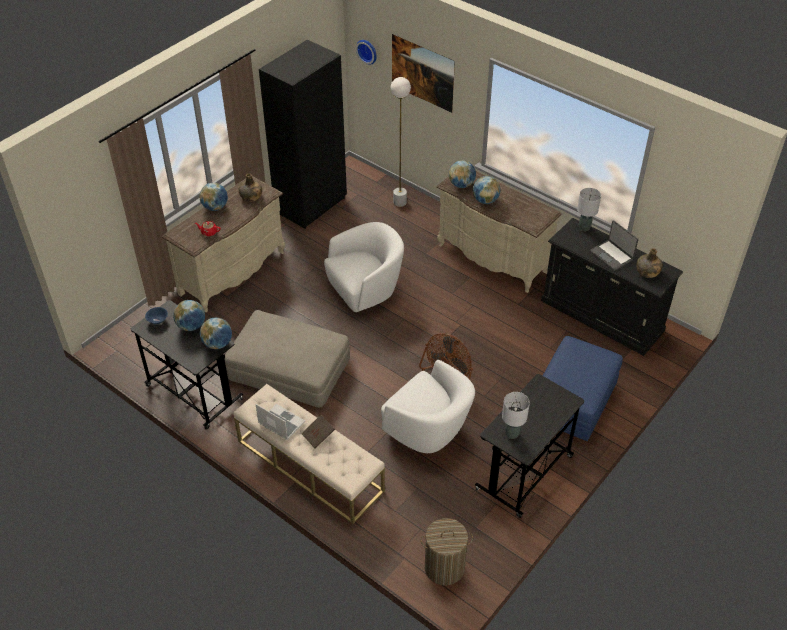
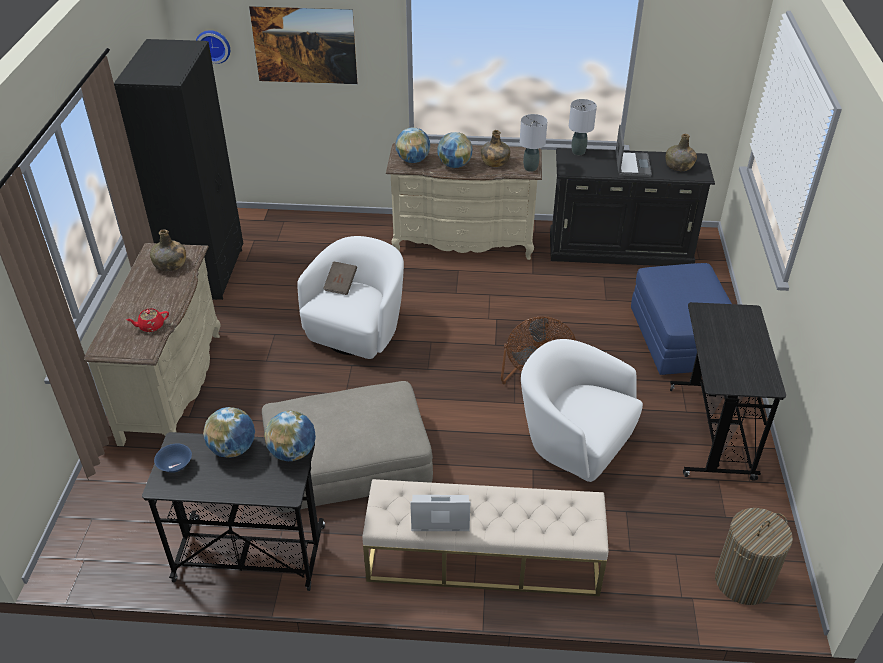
camera: 35 degrees left, 5 degrees down
(215, 207) = (132, 295): globe -> none
(318, 436) = (501, 505): brown book -> brown book (341, 285)
(400, 202) = (310, 229): white floor lamp -> none
(428, 430) = (573, 443): white armchair -> white armchair turned 150 degrees counterclockwise
(511, 434) = (735, 374): grey table lamp -> grey table lamp (530, 168)
(515, 210) = (494, 162): none -> green bottle
(612, 255) = (631, 165): laptop -> laptop turned 105 degrees counterclockwise

